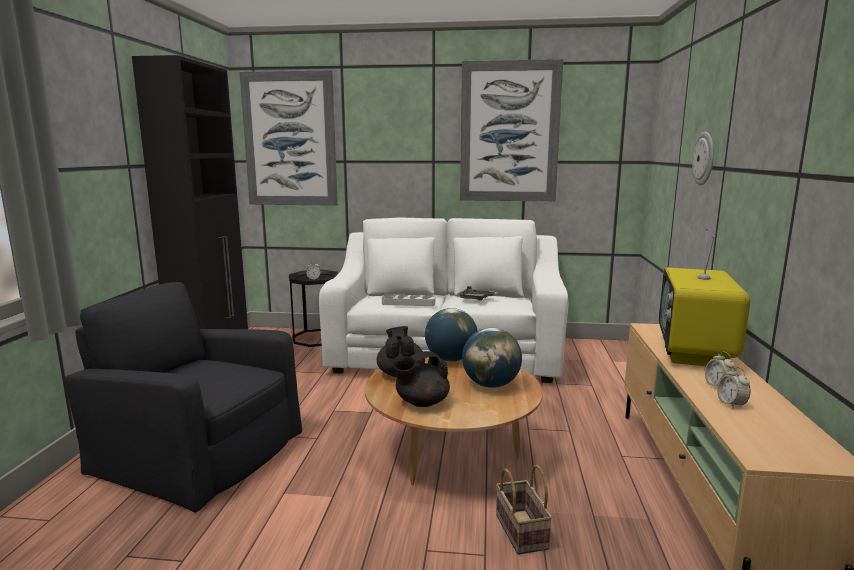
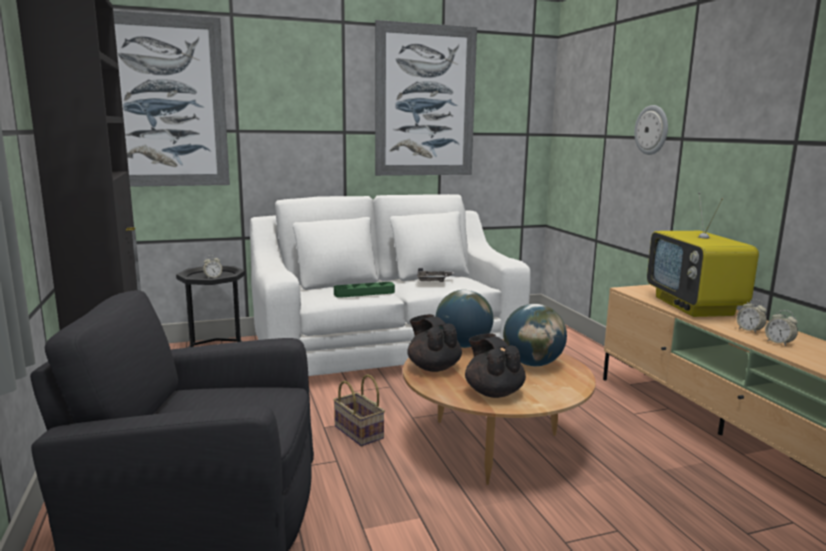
camera: 25 degrees left, 0 degrees up
(408, 303) = (364, 293): grey tray -> green tray
(421, 402) = (493, 392): black teapot -> black teapot turned 120 degrees clockwise
(519, 530) = (623, 500): basket -> basket (357, 432)

